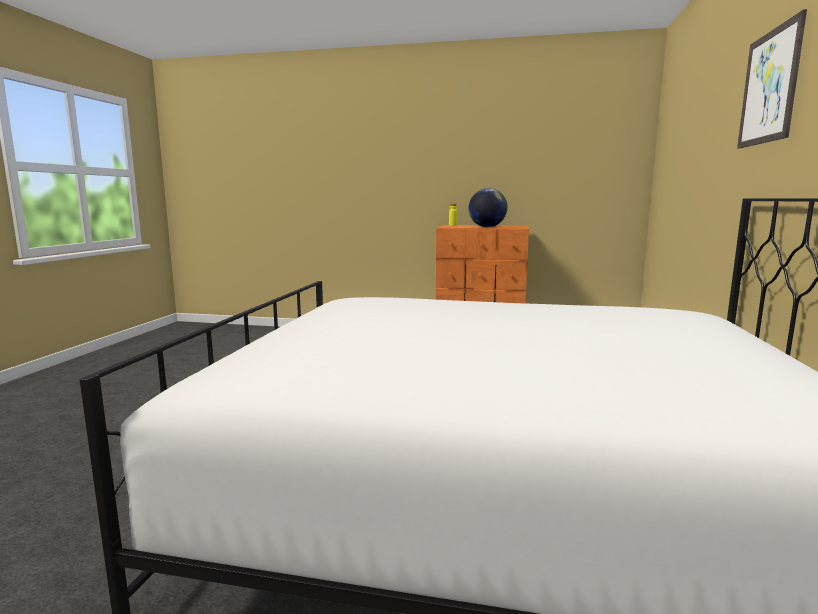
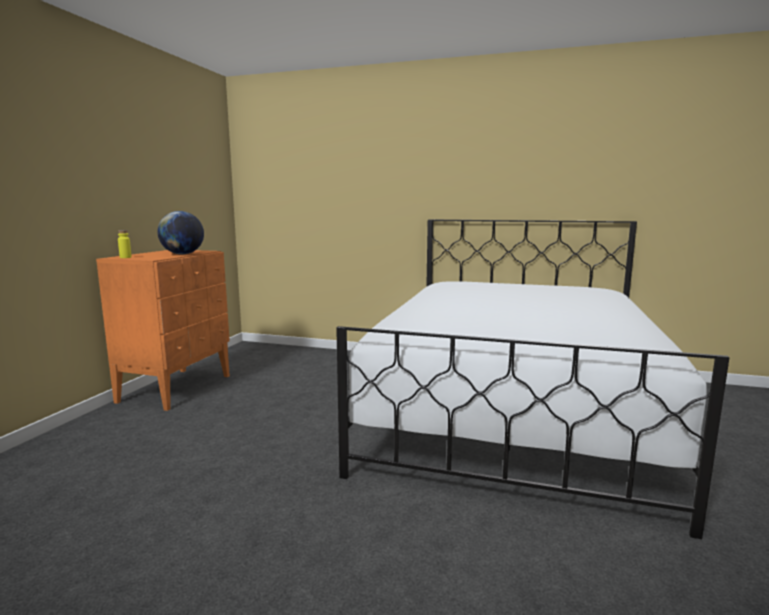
camera: 85 degrees left, 0 degrees up
(769, 87) = (433, 162): picture -> none

